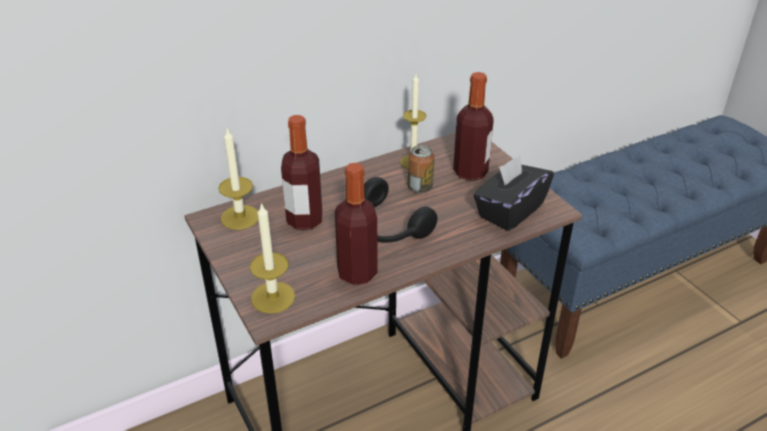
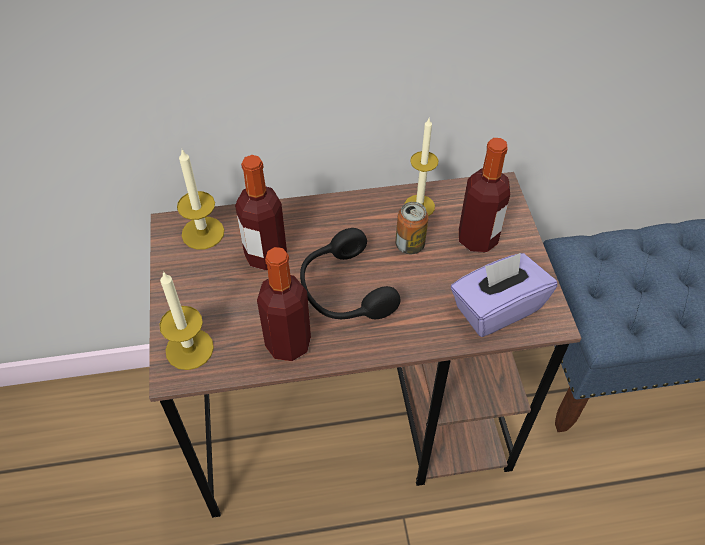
camera: 20 degrees right, 15 degrees up
(510, 211) = (496, 308): black tissue box -> purple tissue box

